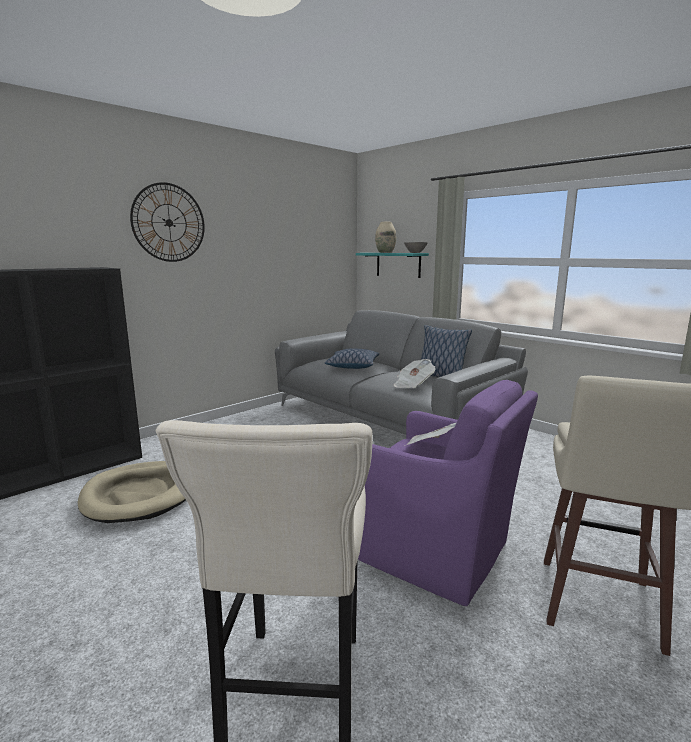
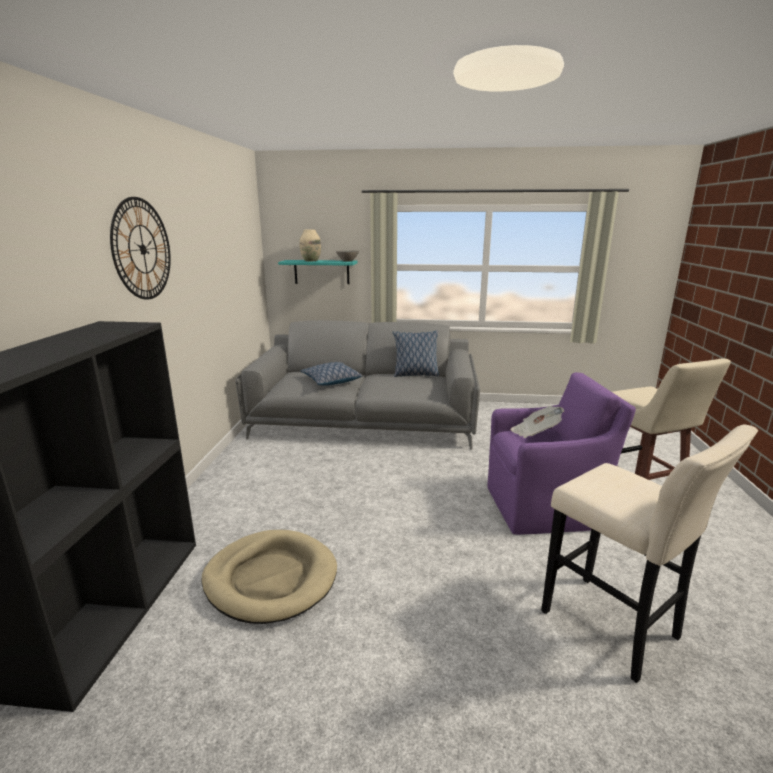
camera: 40 degrees left, 5 degrees up
(413, 384) = (412, 387): newspaper -> none

